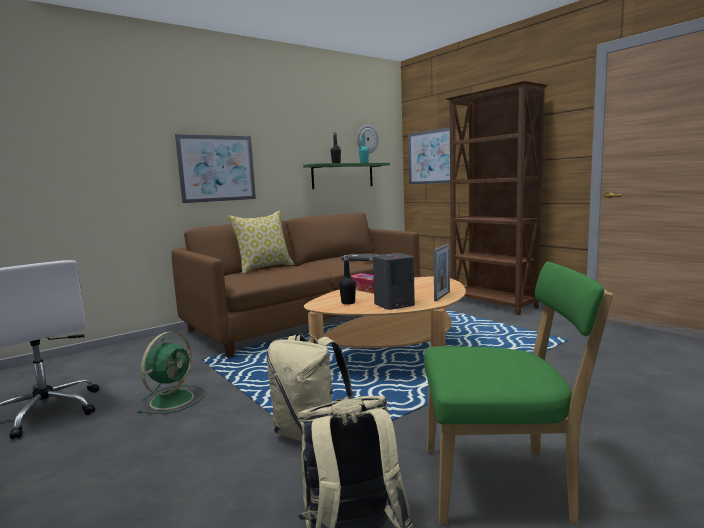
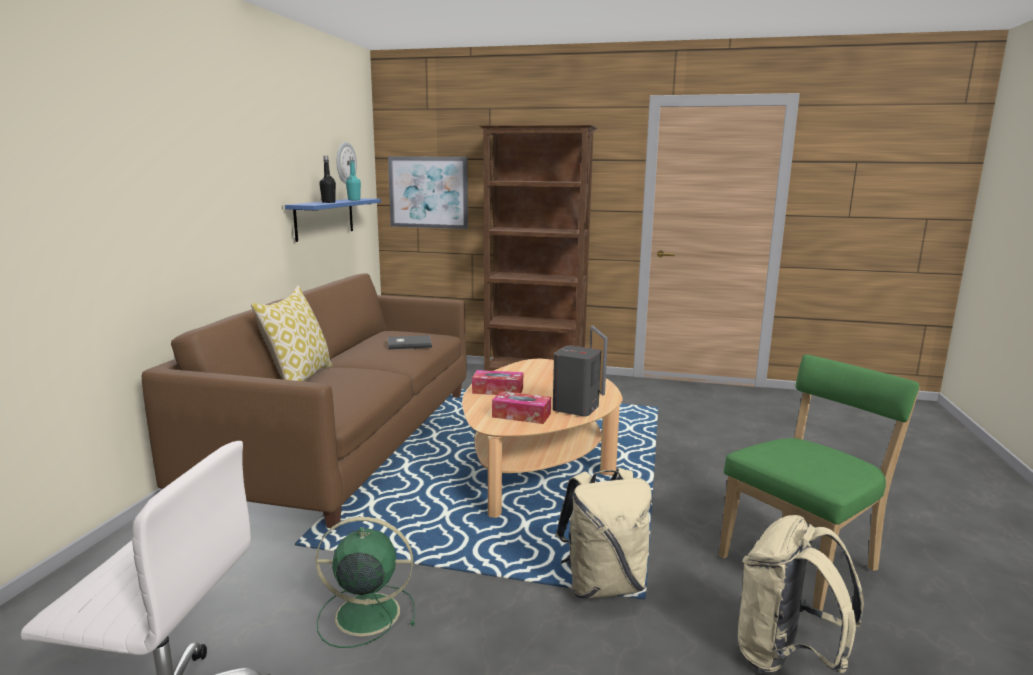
camera: 40 degrees left, 5 degrees up
(173, 399) = (364, 614): green fan -> green fan turned 75 degrees counterclockwise
(217, 168) = (185, 219): picture -> none
(343, 175) = (324, 218): green shelf -> blue shelf
(348, 303) = (521, 415): black bottle -> tissue box

